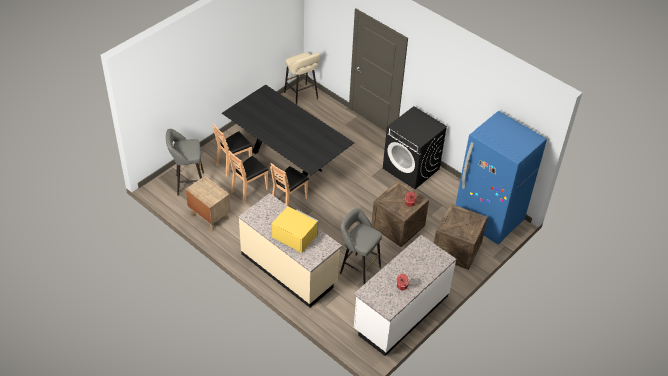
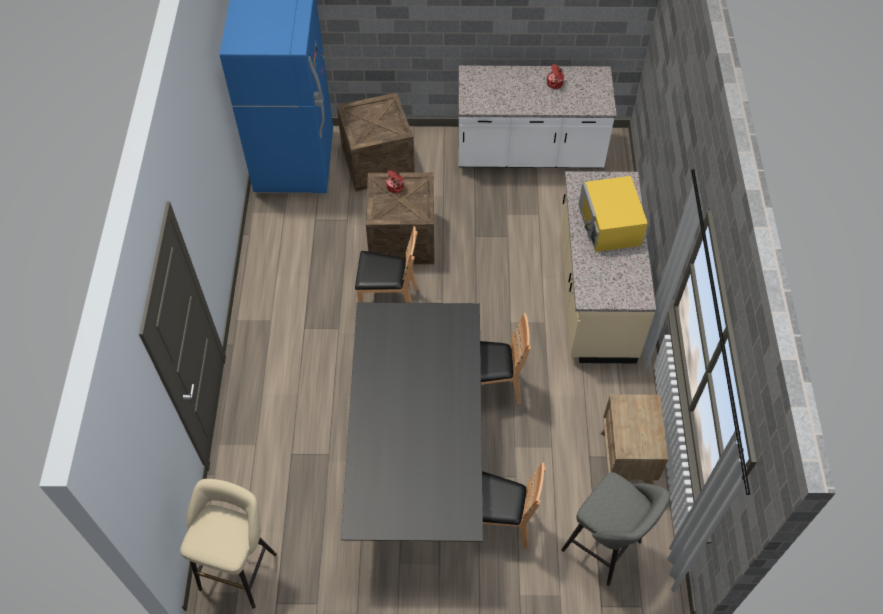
camera: 130 degrees left, 10 degrees up
(249, 190) = (524, 454): brown chair -> brown chair (388, 301)
(358, 269) = (515, 229): grey stool -> none
(411, 169) = (277, 294): black washing machine -> none

